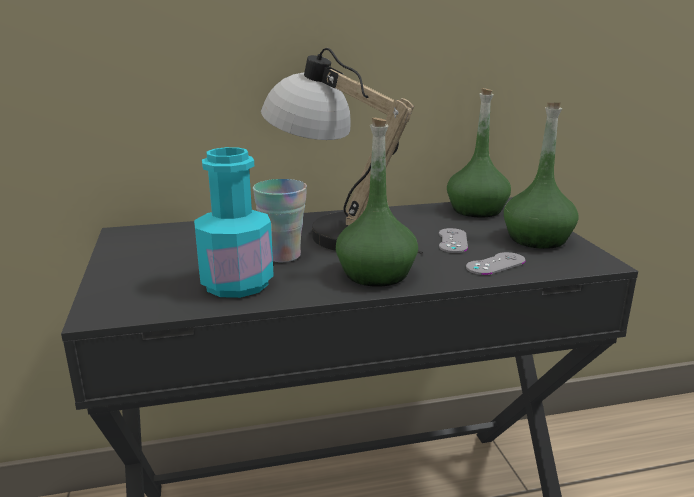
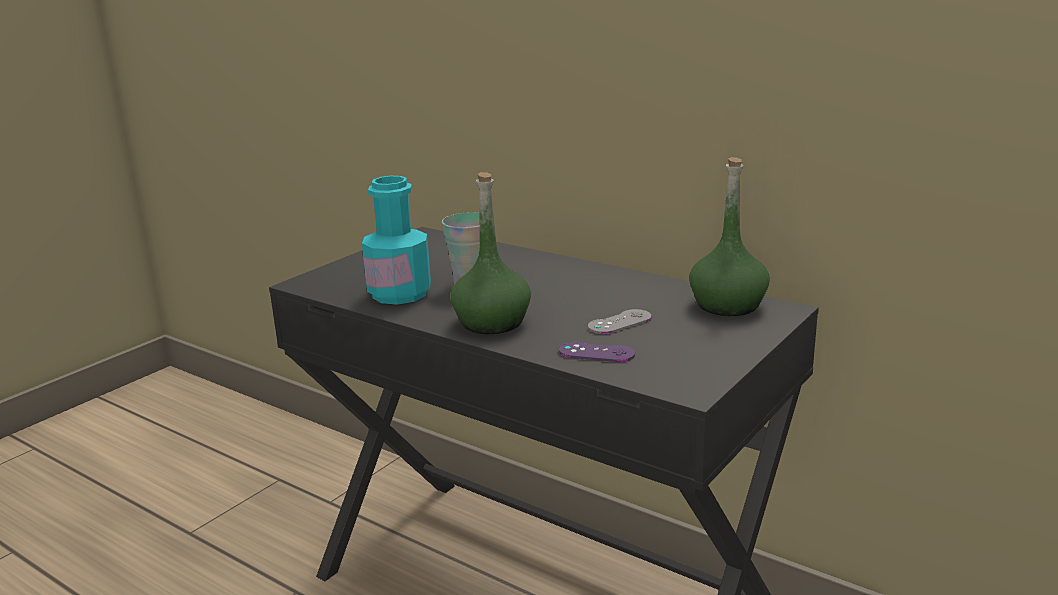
camera: 50 degrees right, 0 degrees up
(335, 231) = (554, 280): table lamp -> none
(495, 264) = (596, 352): grey game controller -> purple game controller
(536, 239) = (699, 350): green bottle -> none

